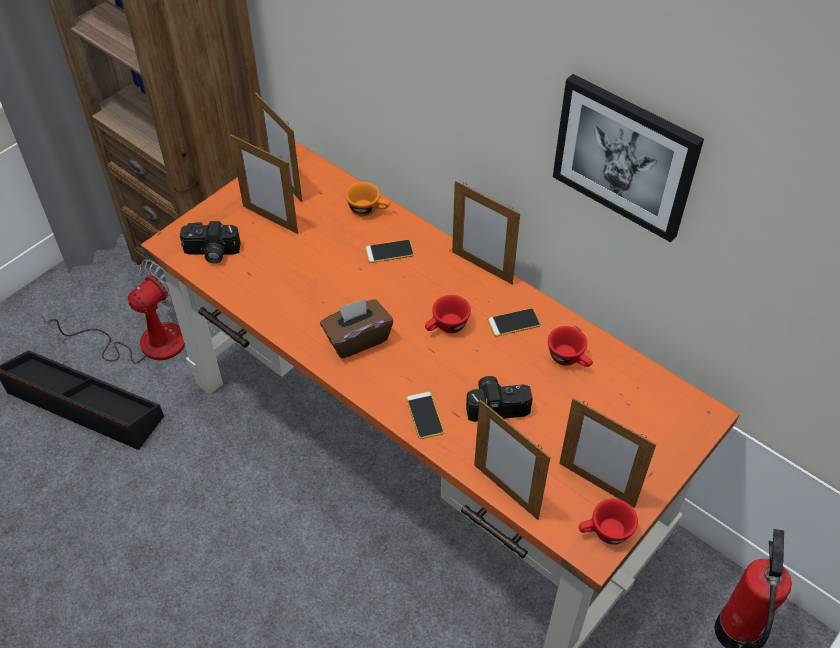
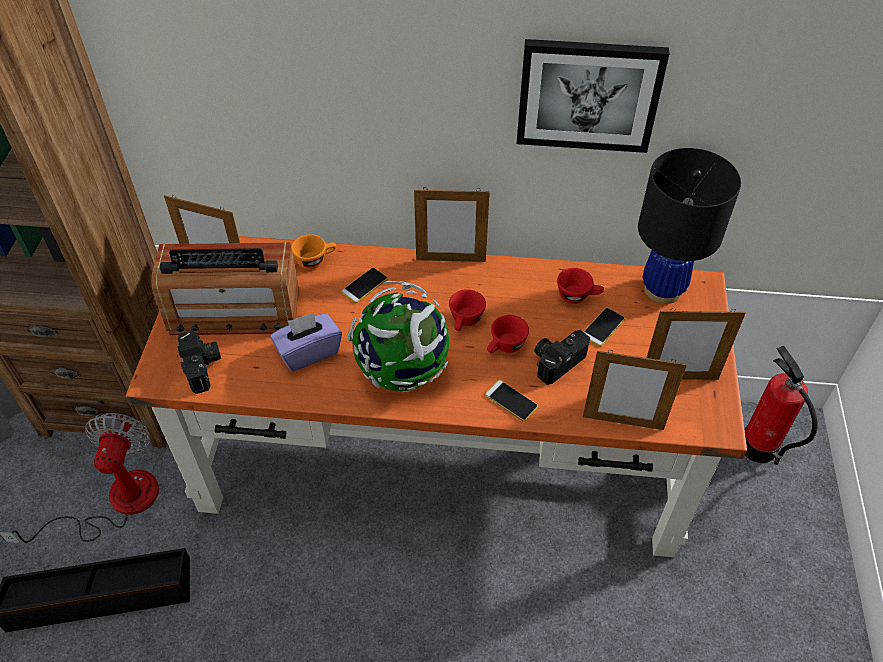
camera: 35 degrees left, 0 degrees up
(211, 253) = (204, 367): camera -> camera turned 75 degrees counterclockwise
(270, 219) = (234, 311): picture frame -> radio
(298, 283) = (308, 352): none -> purple tissue box
(357, 339) = (402, 371): brown tissue box -> globe
(514, 323) = (513, 290): phone -> phone (603, 327)
(604, 533) = (715, 410): red cup -> red cup (505, 347)
(658, 396) = (662, 289): none -> black table lamp

